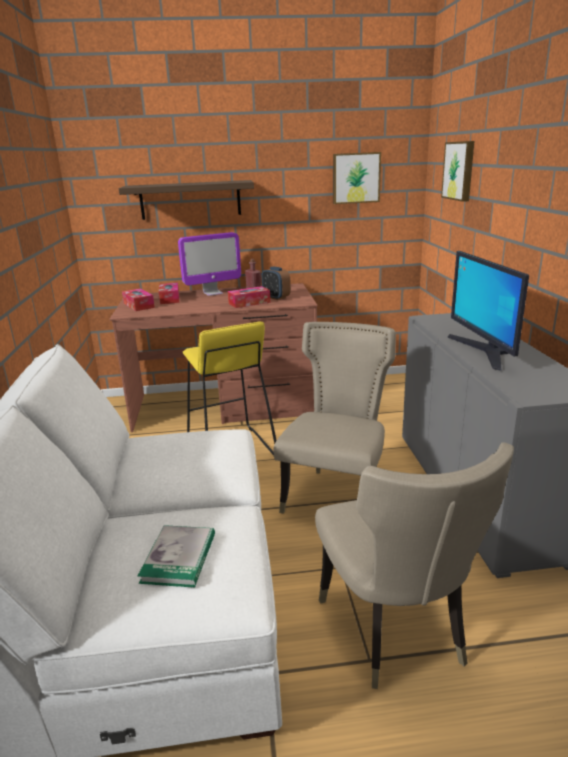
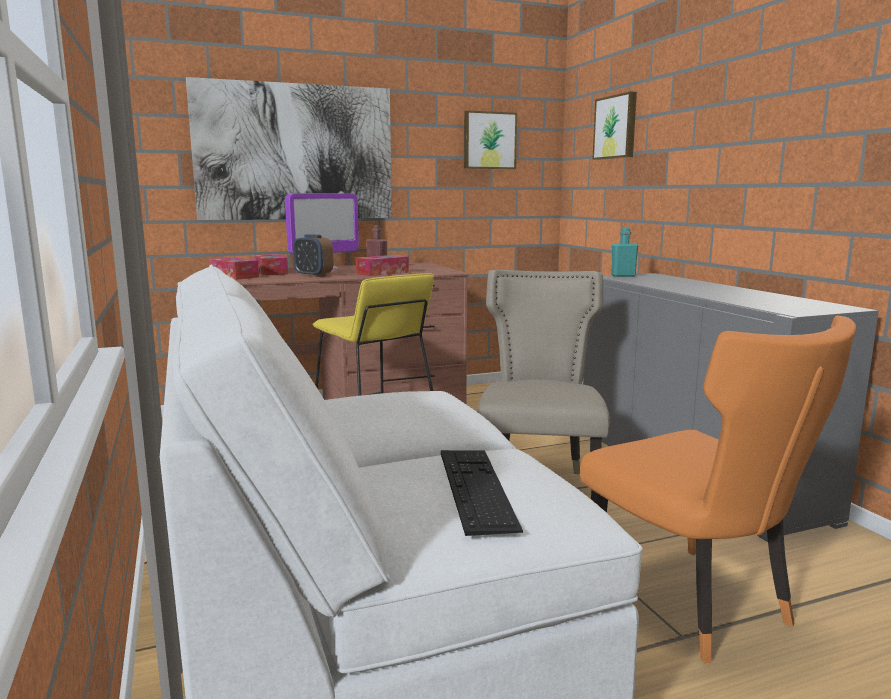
camera: 15 degrees left, 10 degrees down
(179, 558) = (476, 488): book -> keyboard
(190, 200) = (295, 152): shelf -> picture
(276, 297) = (411, 270): alarm clock -> alarm clock (313, 275)
(396, 632) = (695, 606): beige chair -> orange chair
(439, 317) = (623, 276): none -> turquoise bottle
(484, 351) = (704, 291): monitor -> none

